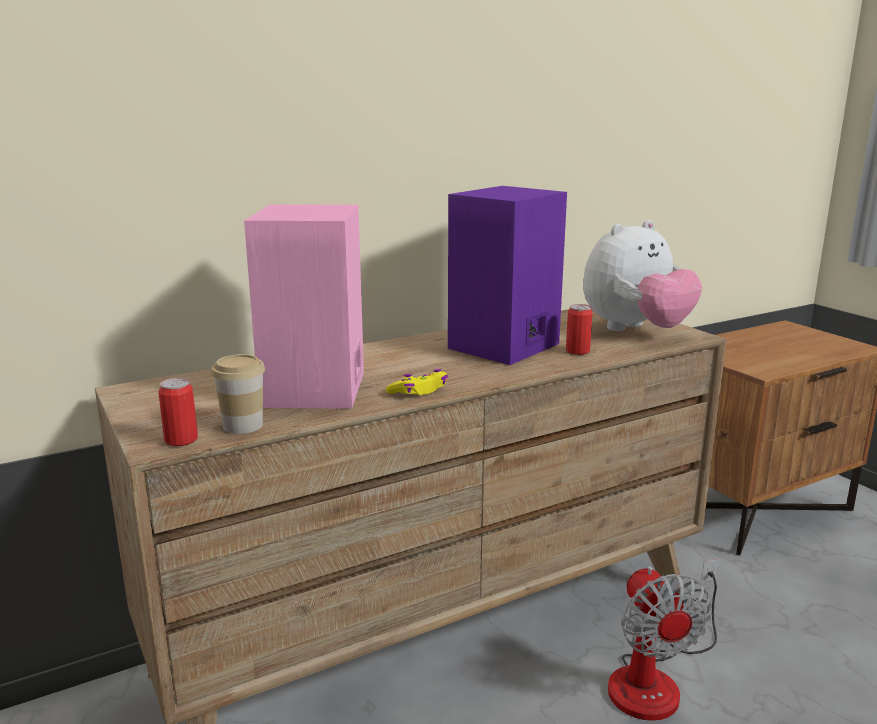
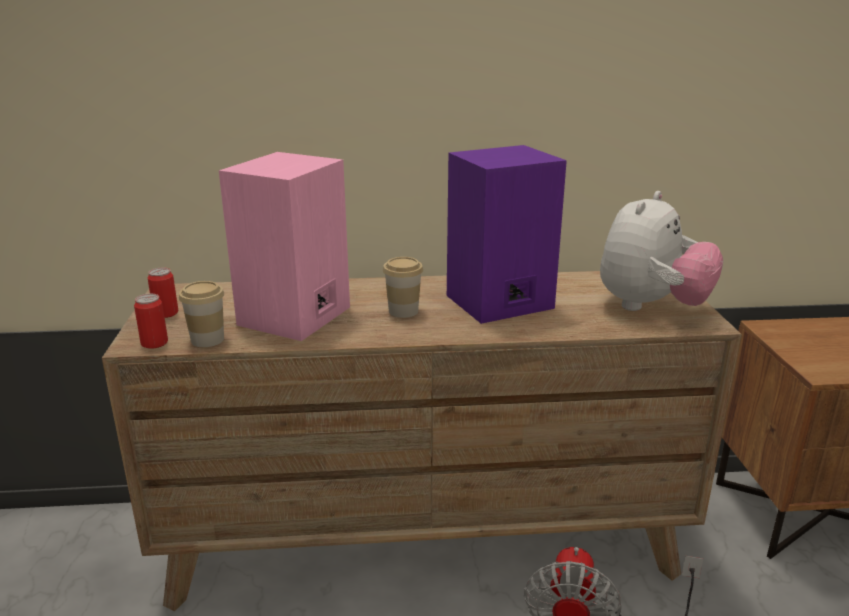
camera: 25 degrees right, 5 degrees up
(419, 391) = (372, 335): yellow game controller -> none
(423, 367) = (403, 311): none -> cup
(577, 351) = (562, 320): can -> can (166, 313)
(636, 330) = (651, 307): plush toy -> plush toy turned 45 degrees counterclockwise

